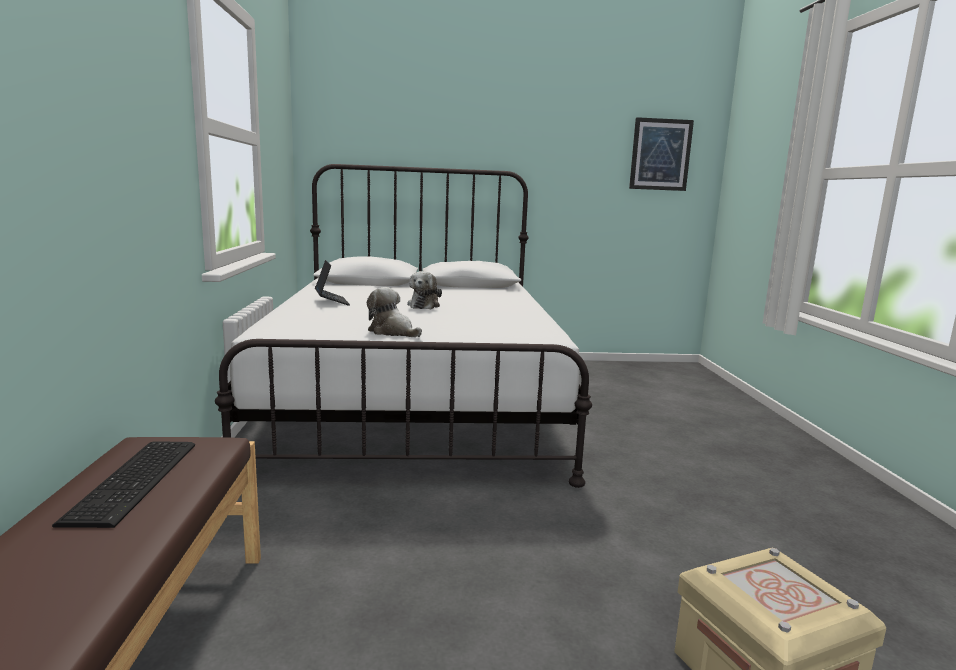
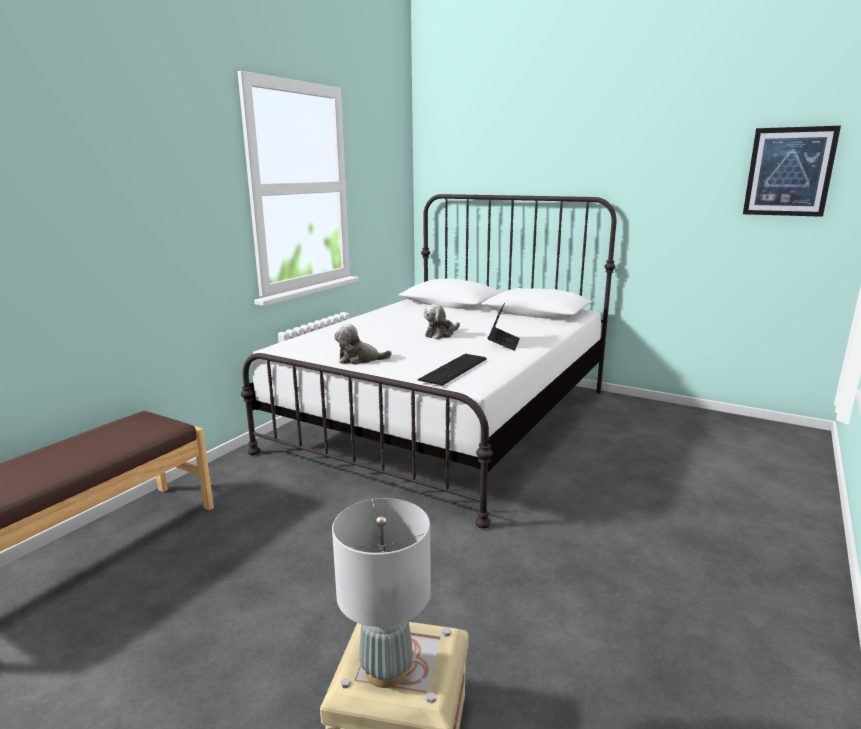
camera: 35 degrees right, 5 degrees up
(138, 479) = (107, 439): keyboard -> keyboard (455, 369)
(331, 301) = (377, 322): laptop -> laptop (503, 343)
(393, 332) = (359, 359): plush toy -> plush toy turned 75 degrees counterclockwise
(790, 601) = (386, 670): none -> grey table lamp

